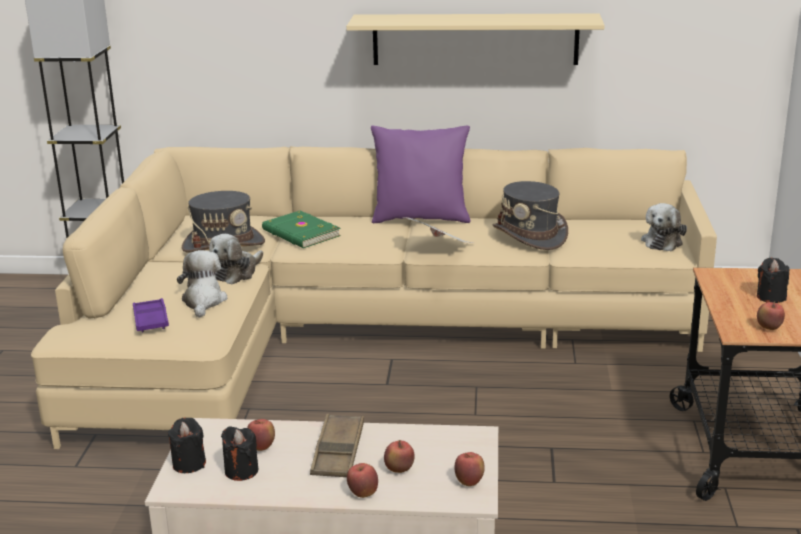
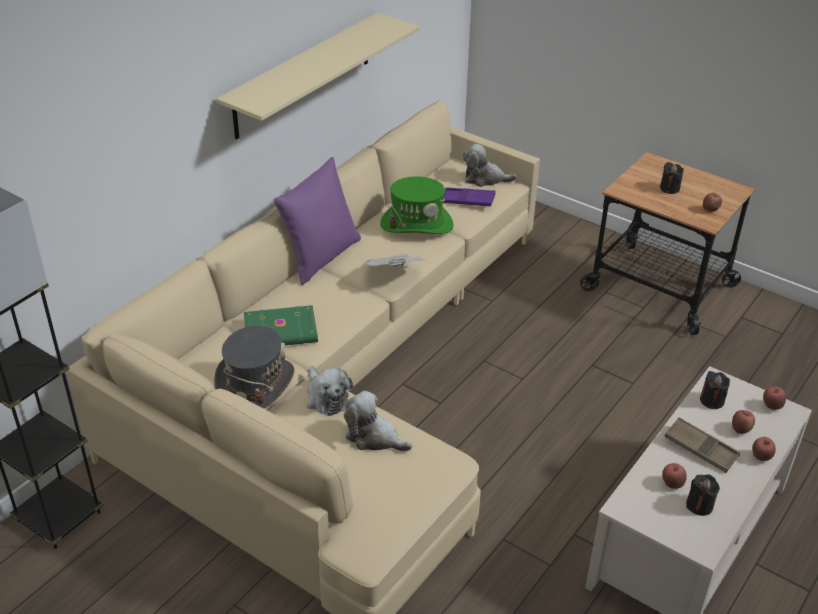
camera: 60 degrees left, 15 degrees up
(151, 320) = (385, 481): purple tray -> purple tray (467, 200)
(189, 464) = (673, 530): black candle -> black candle (712, 401)
(530, 236) = (416, 224): grey hat -> green hat
(662, 241) = (485, 179): plush toy -> plush toy turned 135 degrees clockwise

